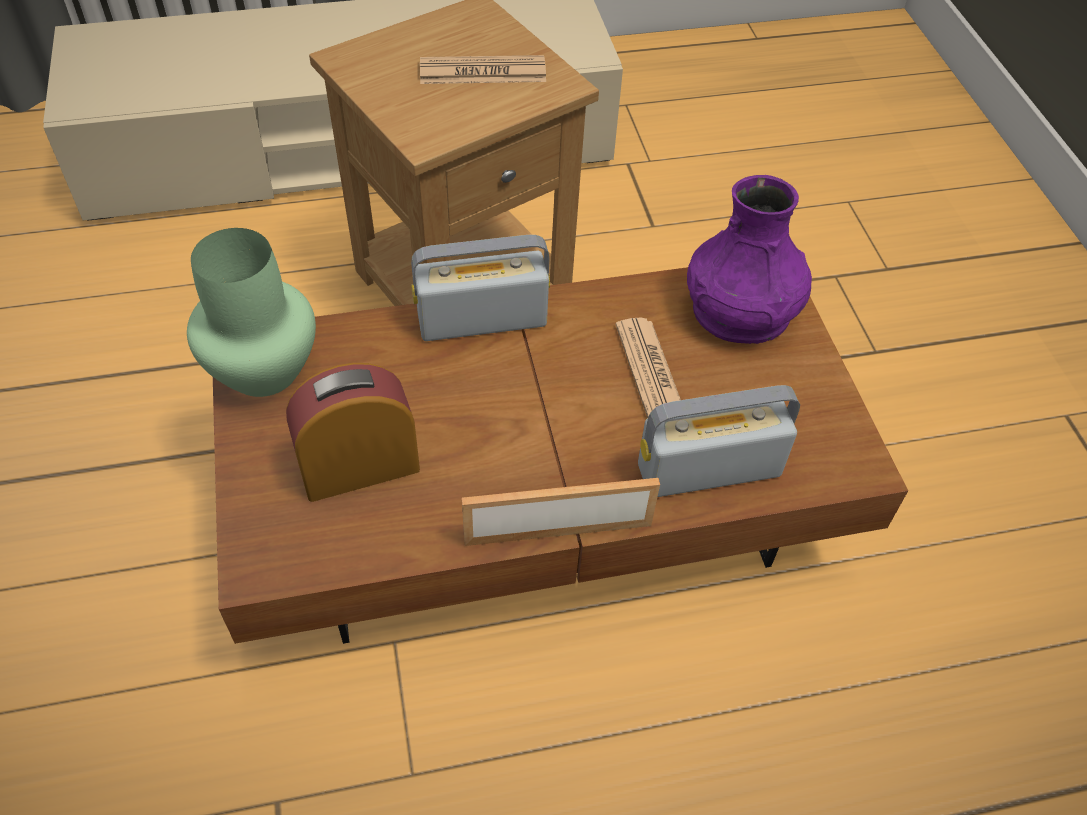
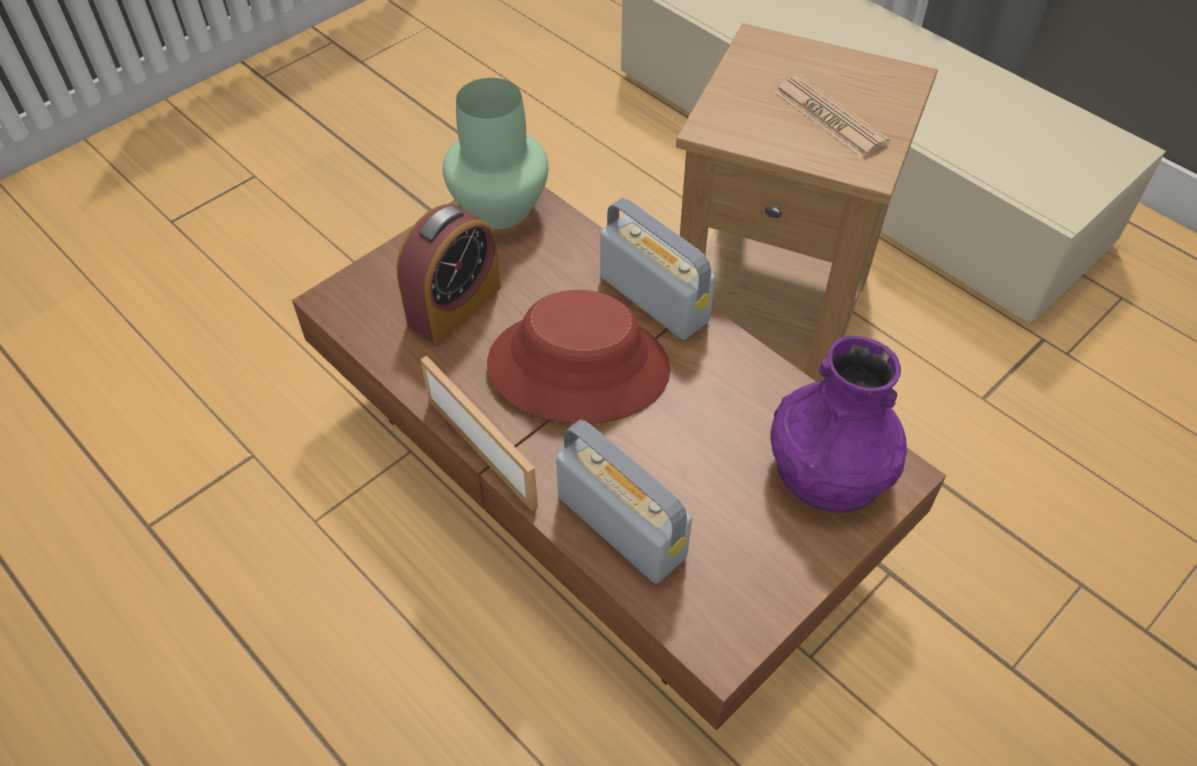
camera: 60 degrees right, 0 degrees up
(359, 467) = (454, 306): alarm clock -> alarm clock turned 90 degrees clockwise
(516, 411) = (579, 367): none -> red hat
(650, 371) = (696, 434): newspaper -> none

